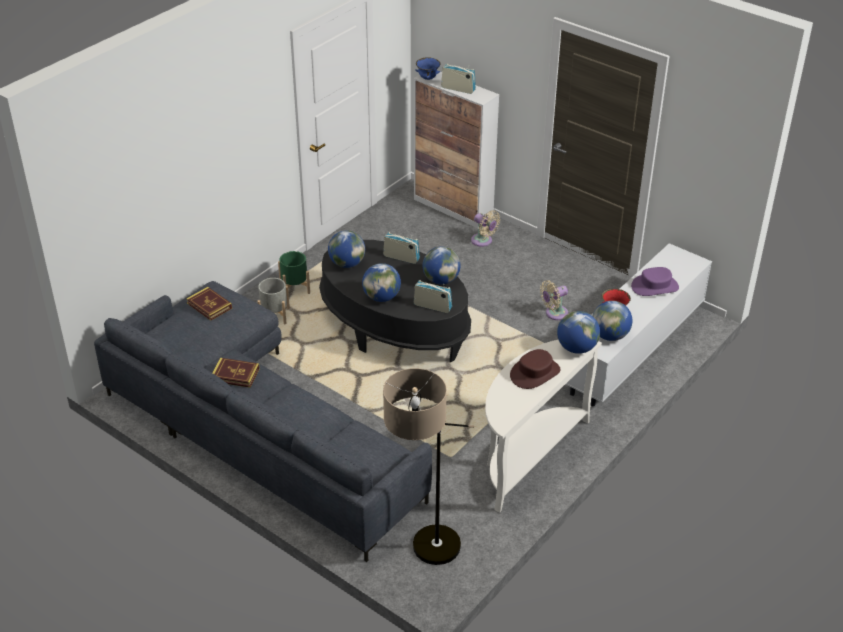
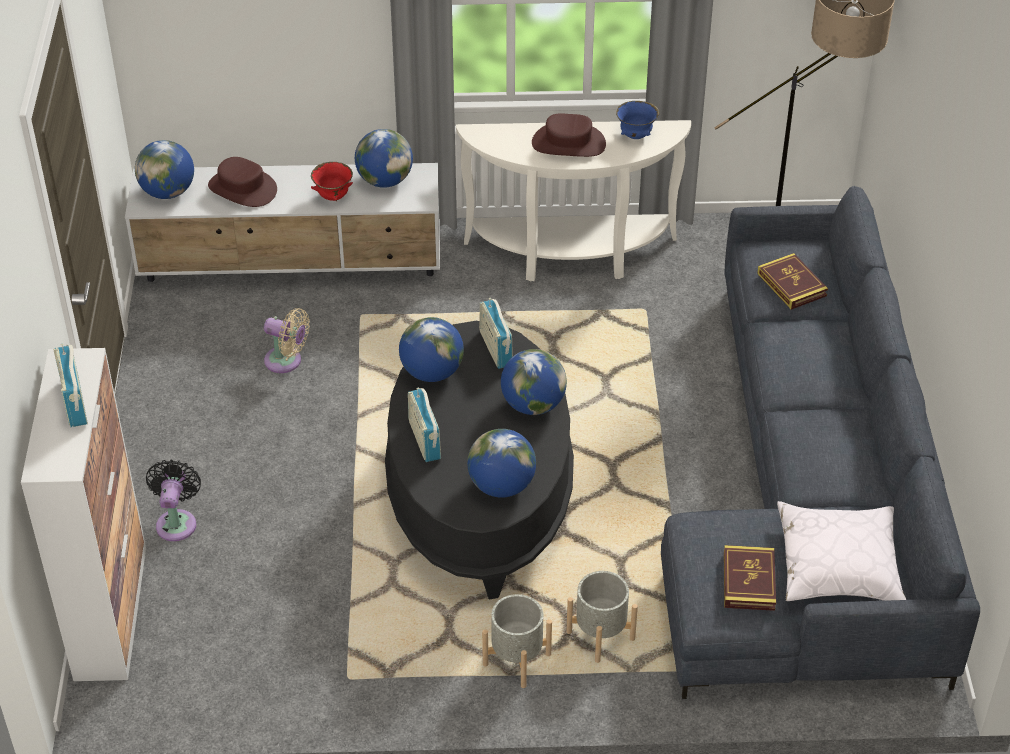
camera: 130 degrees left, 5 degrees up
(179, 336) = (838, 565): none -> white pillow
(235, 375) = (828, 452): book -> book (791, 284)
(294, 288) = (517, 660): green planter -> grey planter
(427, 78) = (69, 461): blue bowl -> blue bowl (636, 136)
(483, 241) = (177, 522): beige fan -> black fan
(576, 348) = (488, 135): globe -> globe (168, 192)
(655, 286) = (242, 188): purple hat -> brown hat

